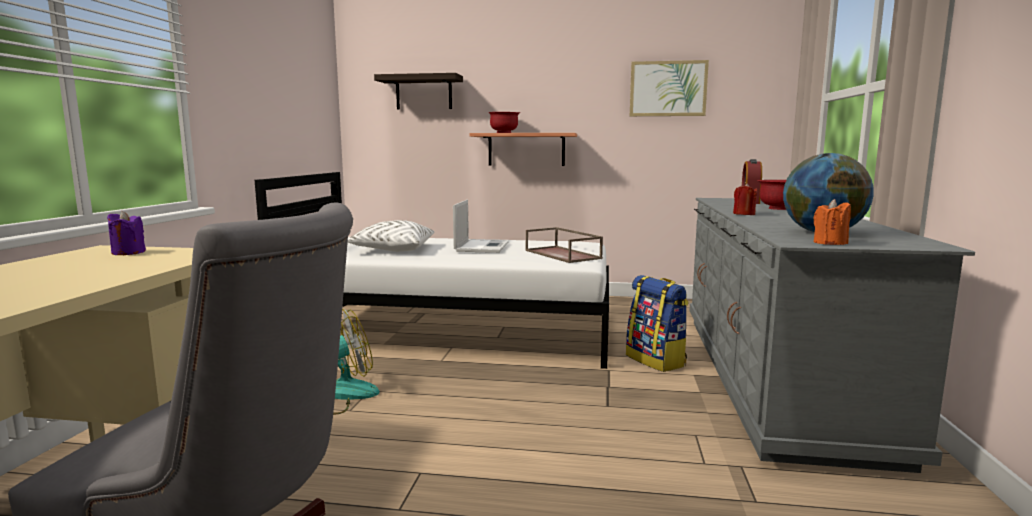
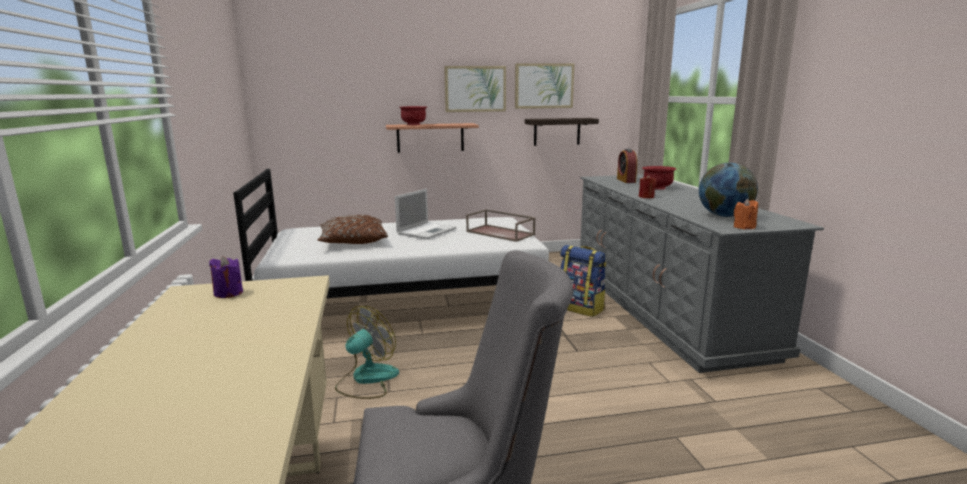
camera: 20 degrees left, 5 degrees up
(392, 250) = (353, 242): white pillow -> brown pillow
(424, 93) = (332, 87): shelf -> shelf (557, 131)
(482, 247) = (427, 231): laptop -> laptop turned 45 degrees clockwise
(581, 93) = (475, 89): none -> picture

